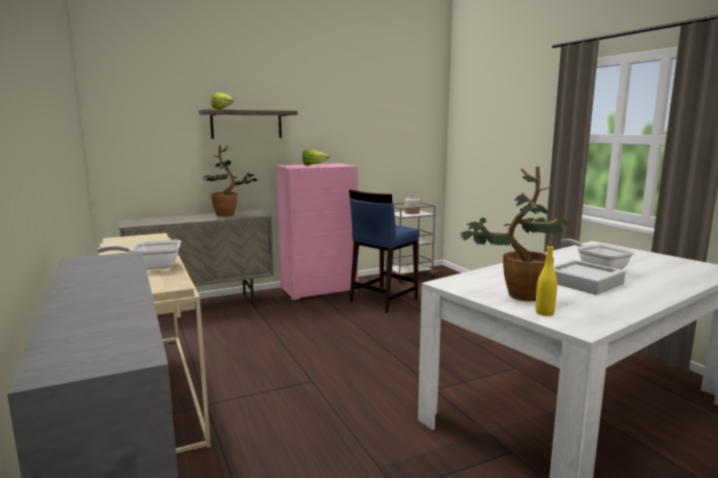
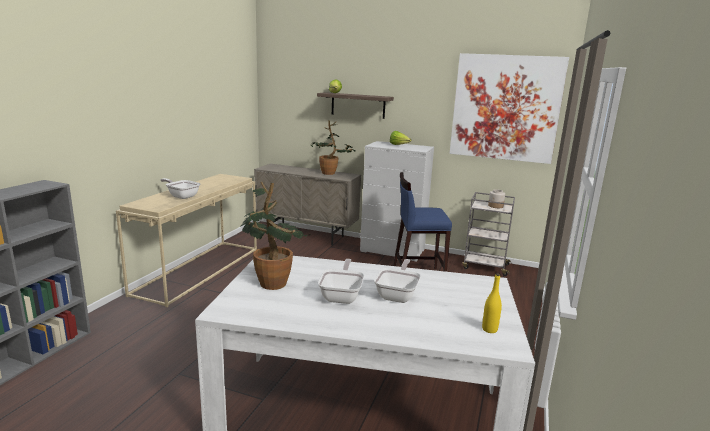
camera: 45 degrees right, 5 degrees up
(319, 289) = (393, 251): pink dresser -> white dresser
(400, 116) = (505, 108): none -> picture
(544, 313) = (240, 296): yellow bottle -> yellow bottle (489, 329)
(583, 282) = (342, 296): grey tray -> frying pan

